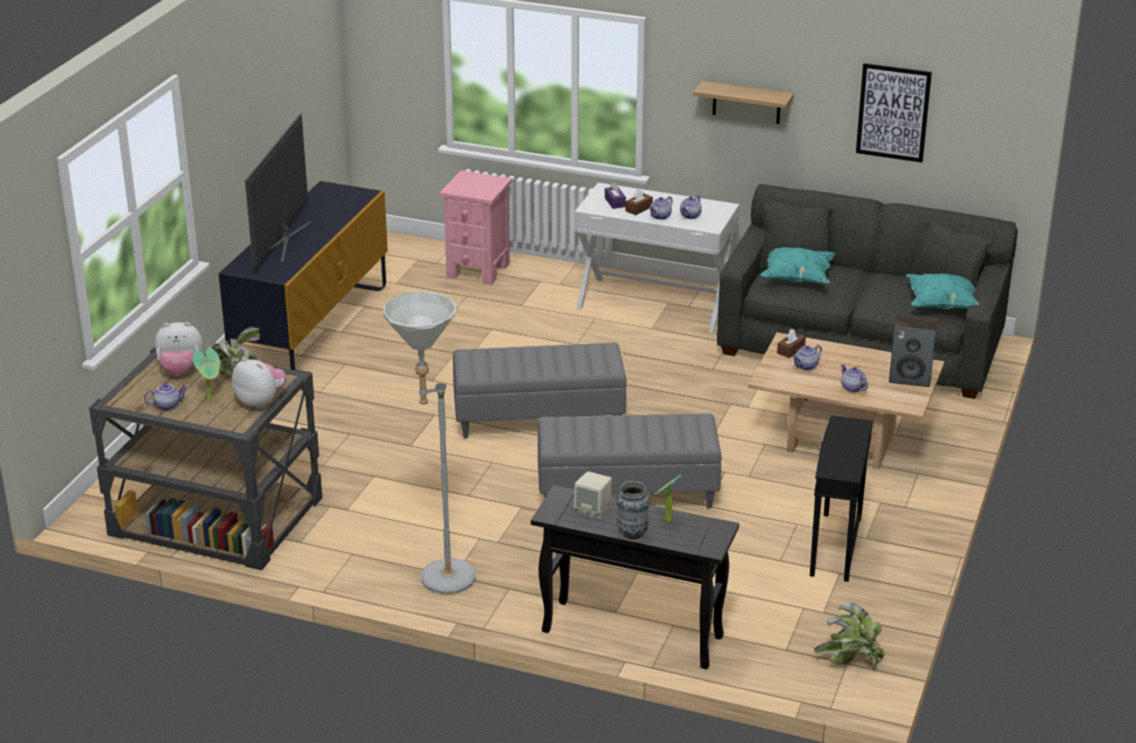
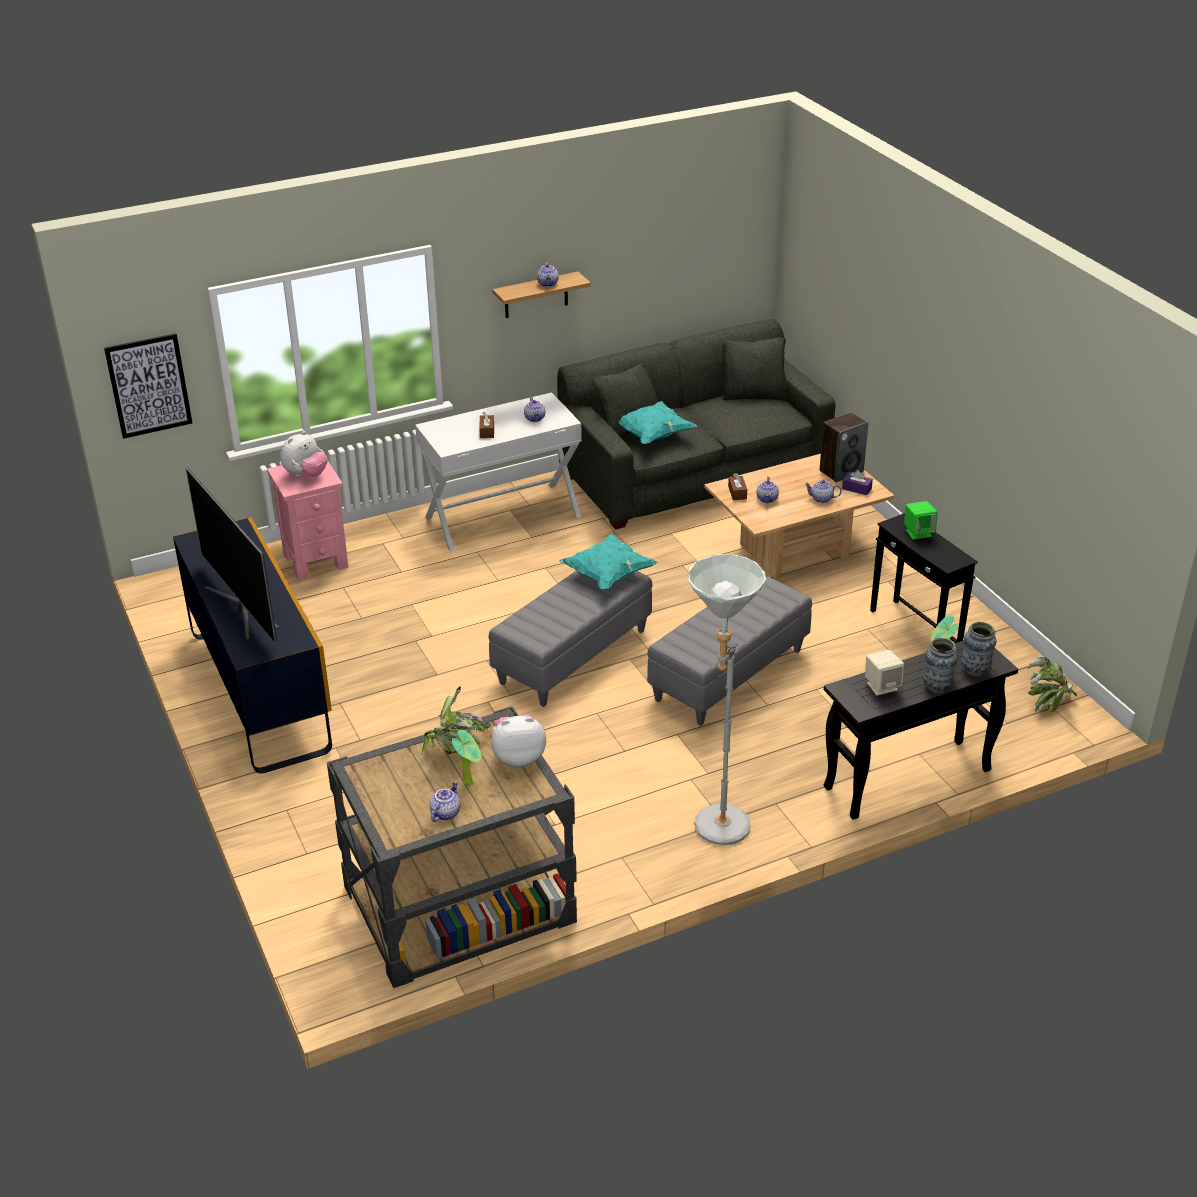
camera: 45 degrees left, 5 degrees up
(180, 370) = (395, 774): plush toy -> plush toy (306, 475)
(615, 202) = (459, 435): purple tissue box -> purple tissue box (856, 489)
(661, 216) = (514, 430): teapot -> teapot (548, 284)
(684, 541) = (975, 670): none -> vase
(850, 438) = (918, 533): none -> green speaker
(893, 112) = (665, 258): picture -> picture (149, 385)
(942, 305) = (774, 407): turquoise pillow -> turquoise pillow (608, 575)

